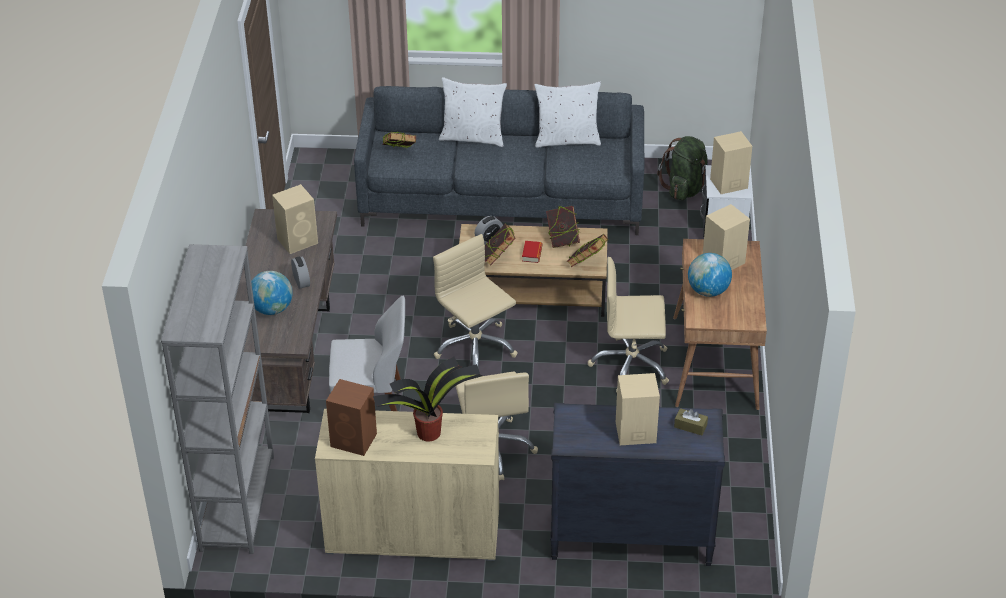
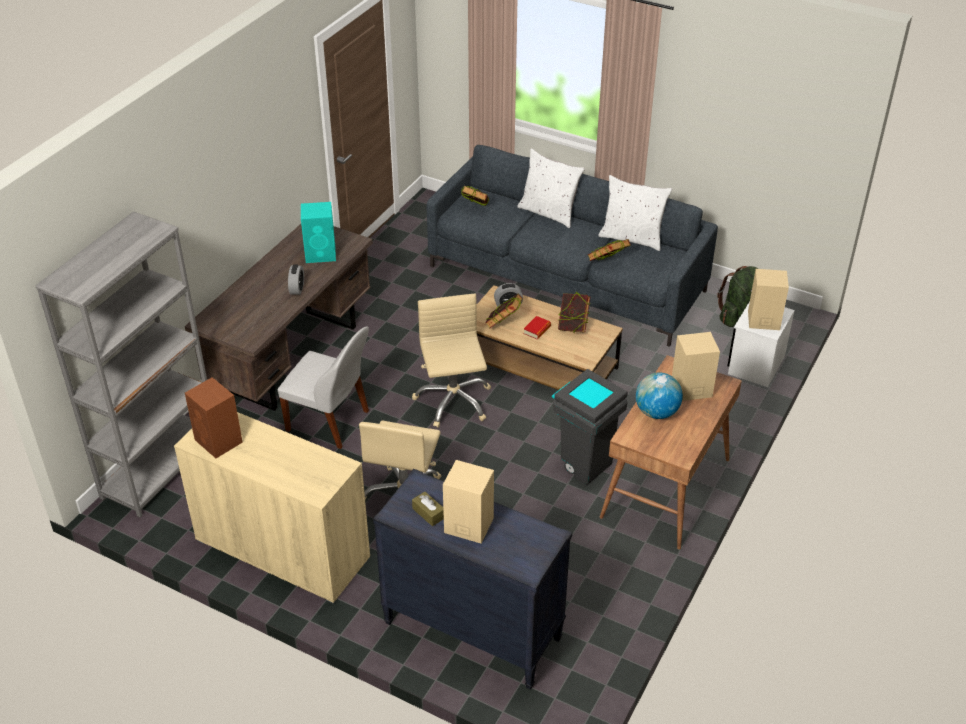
camera: 25 degrees right, 0 degrees up
(272, 309) = (255, 304): globe -> none
(298, 240) = (321, 254): beige speaker -> turquoise speaker
(430, 432) = (289, 457): potted plant -> none
(587, 264) = (580, 355): book -> book (607, 264)
(631, 366) = (583, 464): beige office chair -> grey trash can
(690, 426) = (527, 539): brown tissue box -> brown tissue box (428, 513)

